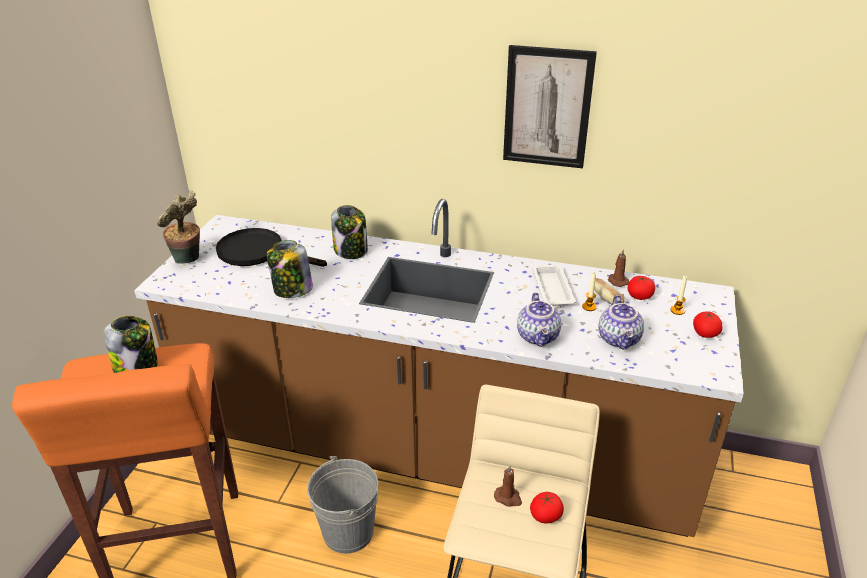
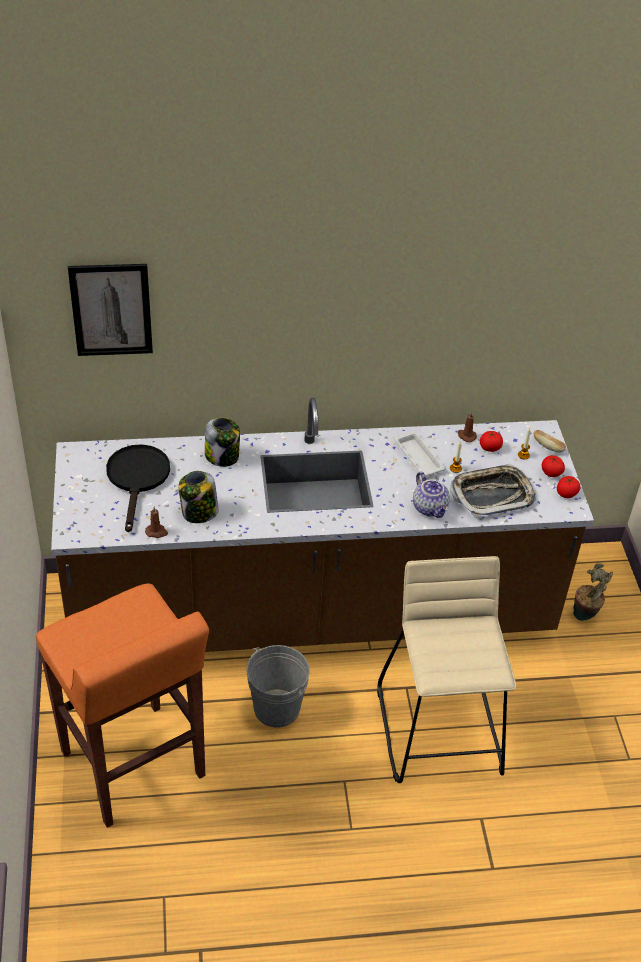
camera: 25 degrees left, 10 degrees up
(137, 366) = (108, 621): jar -> none
(188, 260) = (76, 504): potted plant -> potted plant (586, 615)
(259, 253) = (138, 479): black frying pan -> black frying pan turned 90 degrees clockwise
(508, 498) = (447, 643): brown candle -> brown candle (156, 532)
(545, 516) = (479, 649): tomato -> tomato (566, 494)
(547, 107) = (399, 308): picture -> picture (111, 310)
(606, 299) = (465, 456): bread -> bread (548, 446)
(620, 340) = (492, 495): teapot -> tray

